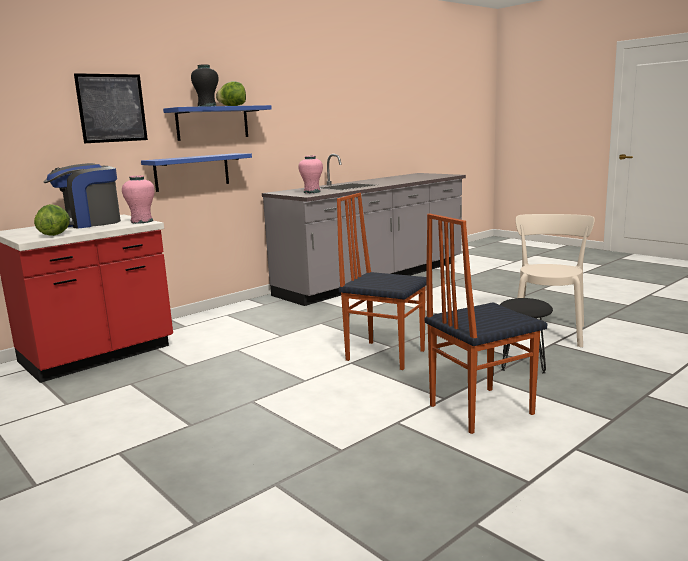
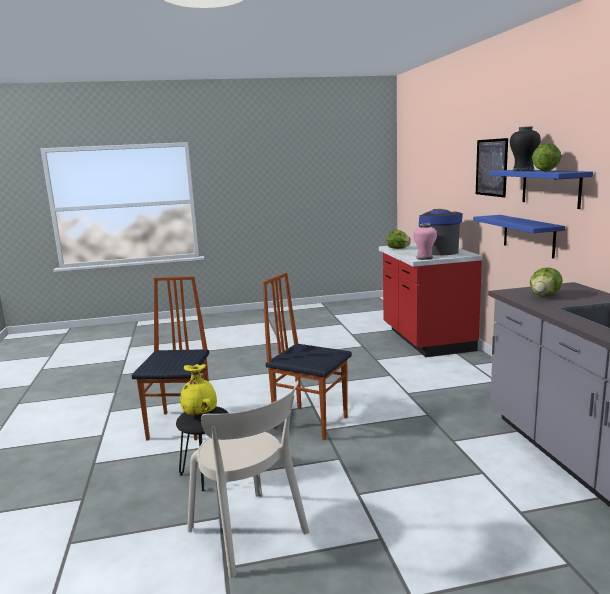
camera: 120 degrees right, 0 degrees up
(312, 192) = (544, 296): pink vase -> lettuce
(385, 355) = (311, 422): chair -> chair turned 120 degrees counterclockwise
(526, 303) = (200, 414): none -> yellow vase

